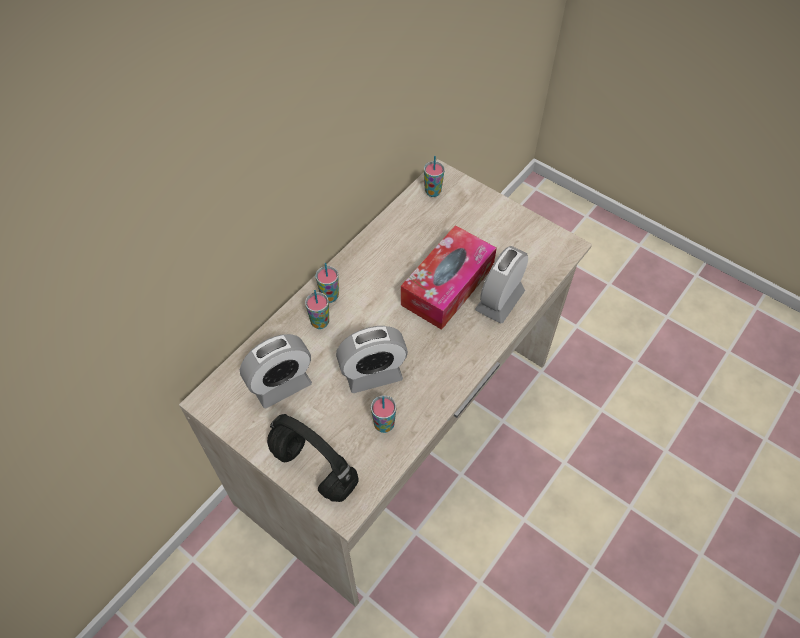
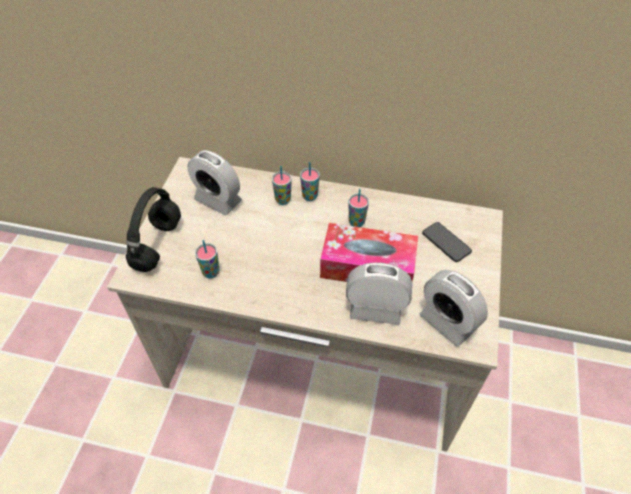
camera: 65 degrees right, 5 degrees down
(373, 374) = (253, 248): alarm clock -> alarm clock (447, 322)
(433, 192) = (461, 220): cup -> cup (356, 222)
(452, 215) = (446, 242): none -> phone

